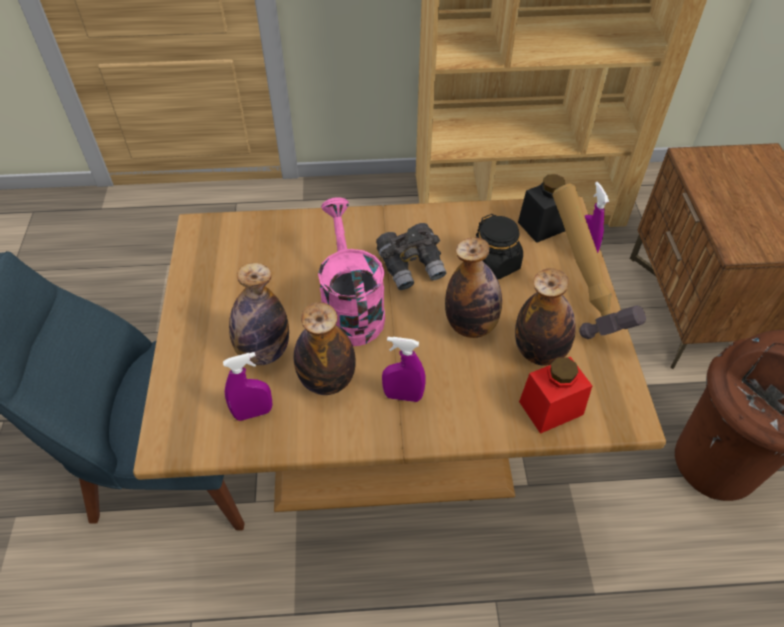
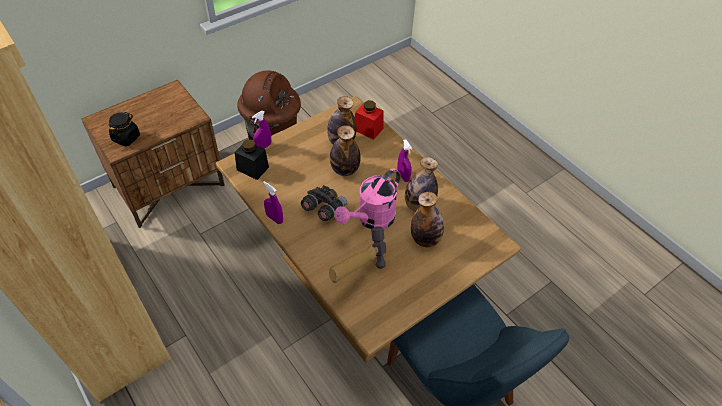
camera: 125 degrees left, 0 degrees up
(253, 413) = (457, 222): purple spray bottle -> purple spray bottle (274, 218)
(494, 264) = (297, 177): black jar -> black jar (126, 138)
(582, 302) = (299, 137): hammer -> hammer (357, 276)

